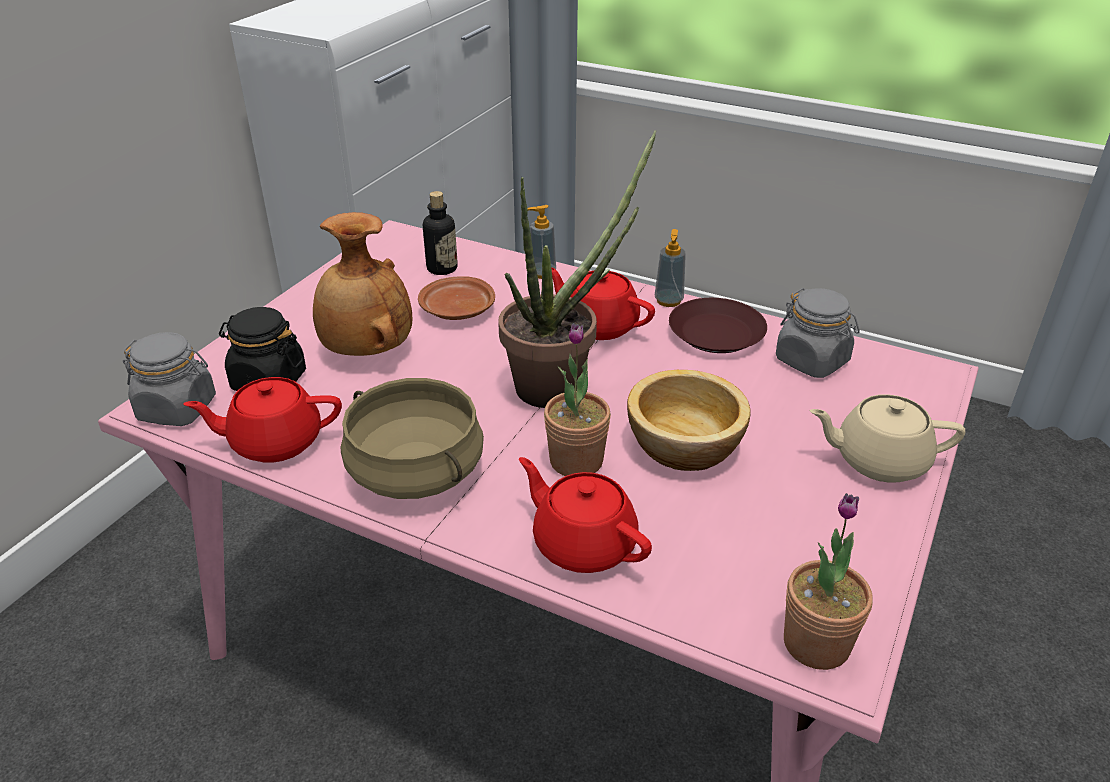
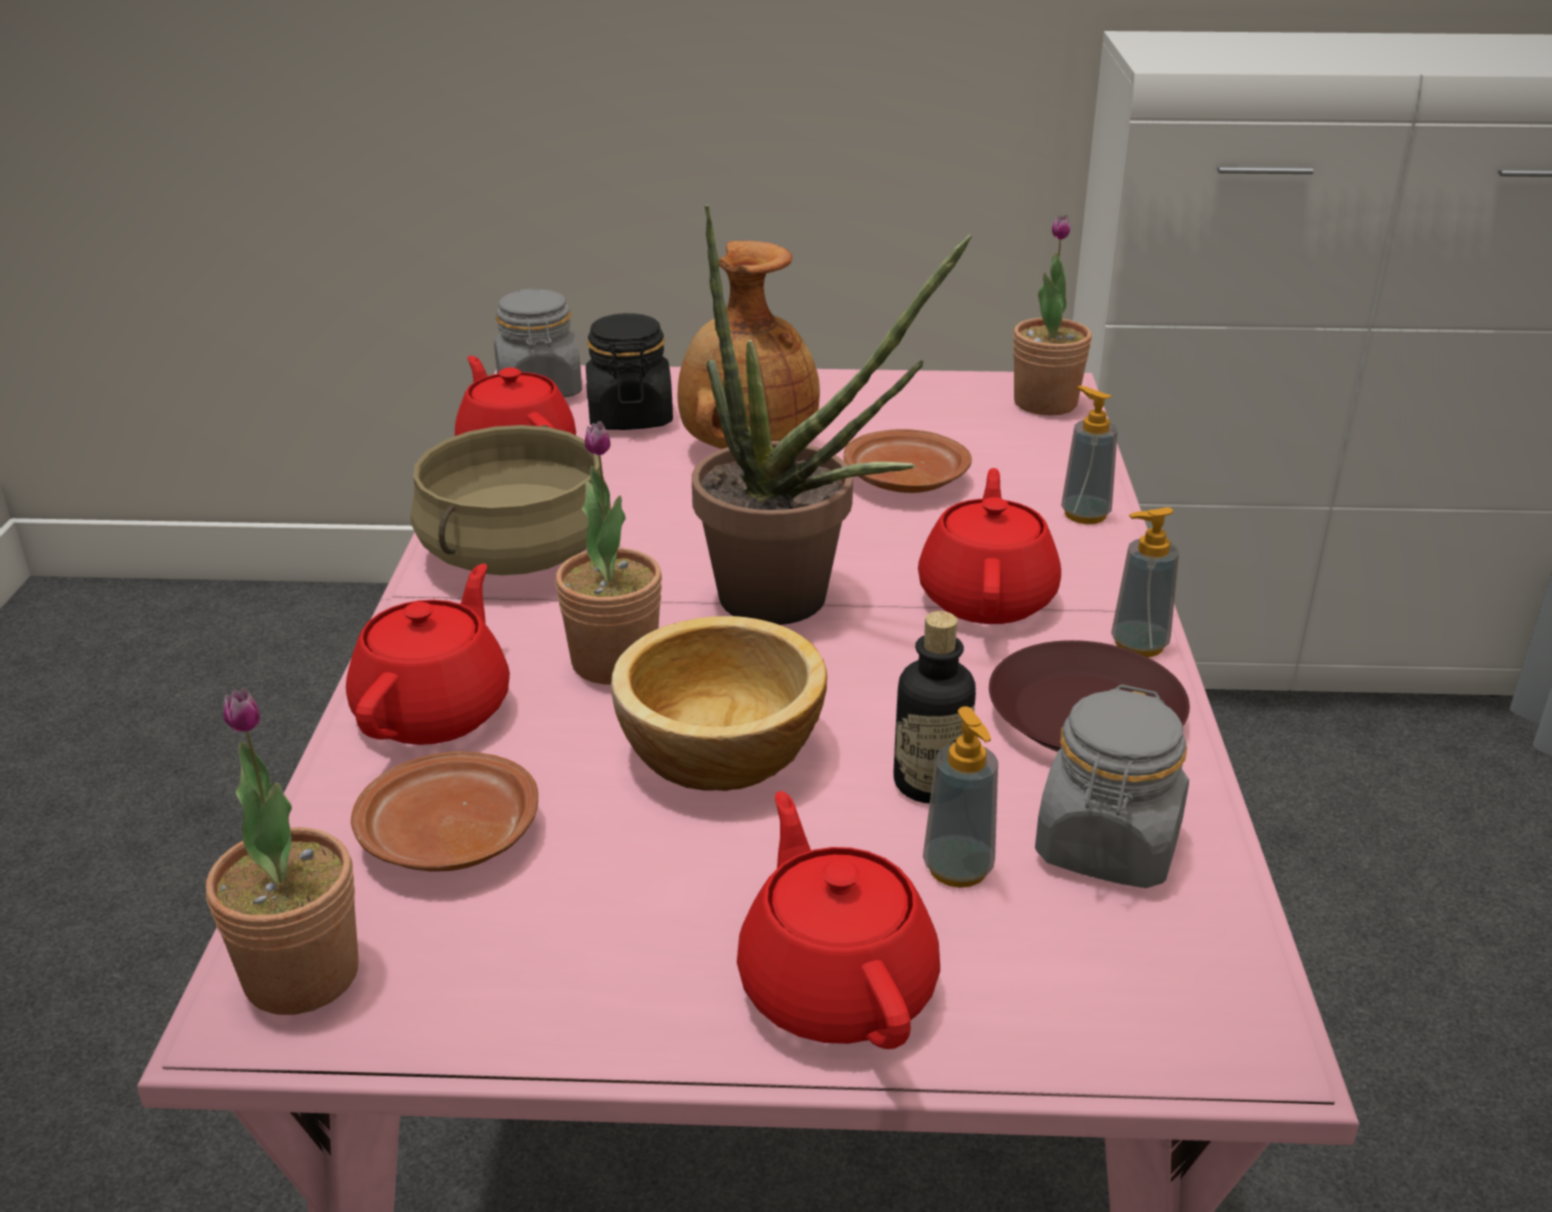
camera: 65 degrees right, 5 degrees down
(413, 243) = (1045, 403): none -> potted plant
(442, 268) = (1002, 440): bottle -> bottle (930, 783)
(716, 562) = (448, 838): none -> brown plate
(812, 403) = (958, 868): none -> soap dispenser
(878, 460) = (836, 985): beige teapot -> red teapot

